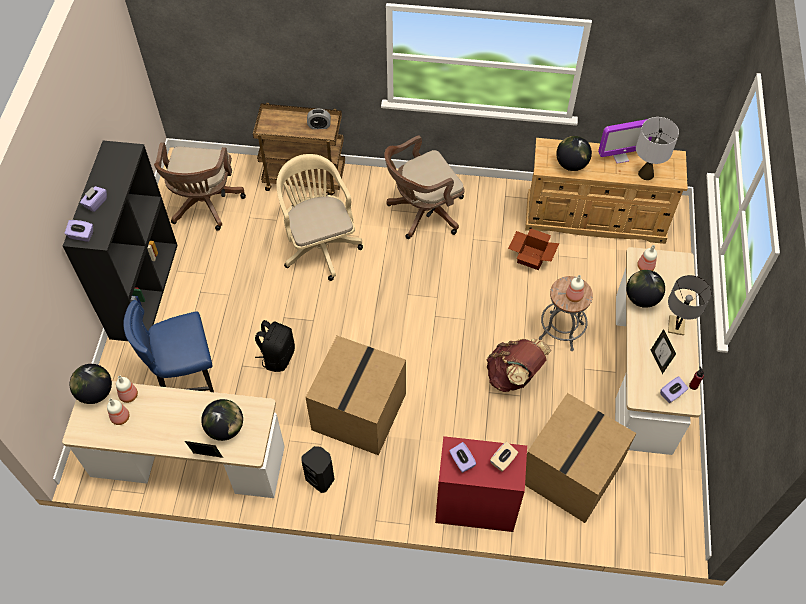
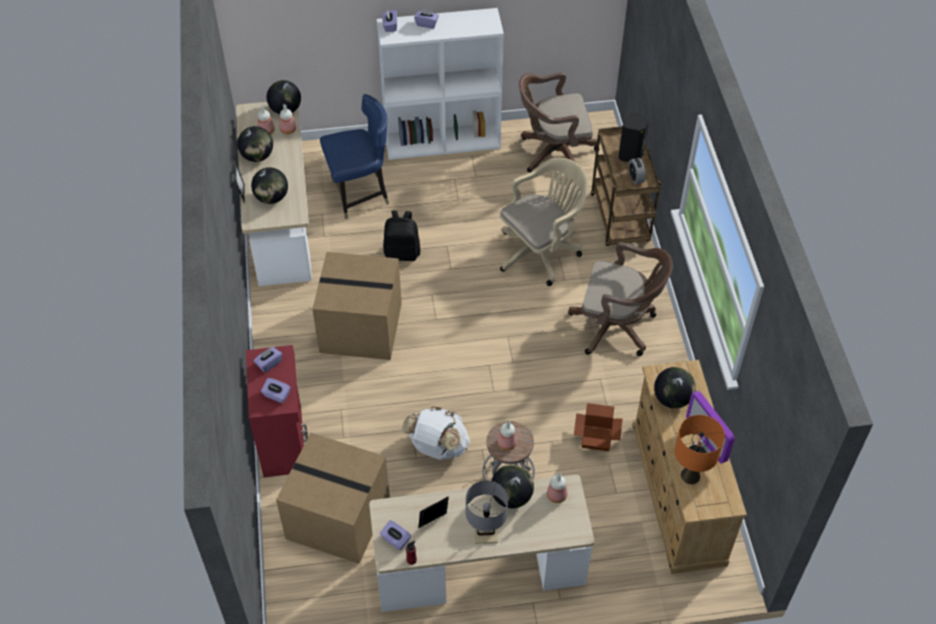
camera: 75 degrees right, 5 degrees down
(143, 290) = (443, 140): black bookcase -> white bookcase
(156, 433) = (257, 156): none -> globe
(185, 378) = (360, 195): blue chair -> blue chair turned 105 degrees clockwise
(321, 478) = (285, 315): black speaker -> black speaker (631, 155)
(422, 212) = (617, 327): brown office chair -> brown office chair turned 150 degrees clockwise
(503, 460) = (276, 395): beige tissue box -> purple tissue box
(513, 376) = (437, 447): brown backpack -> white backpack
(646, 173) = (690, 475): grey table lamp -> orange table lamp

